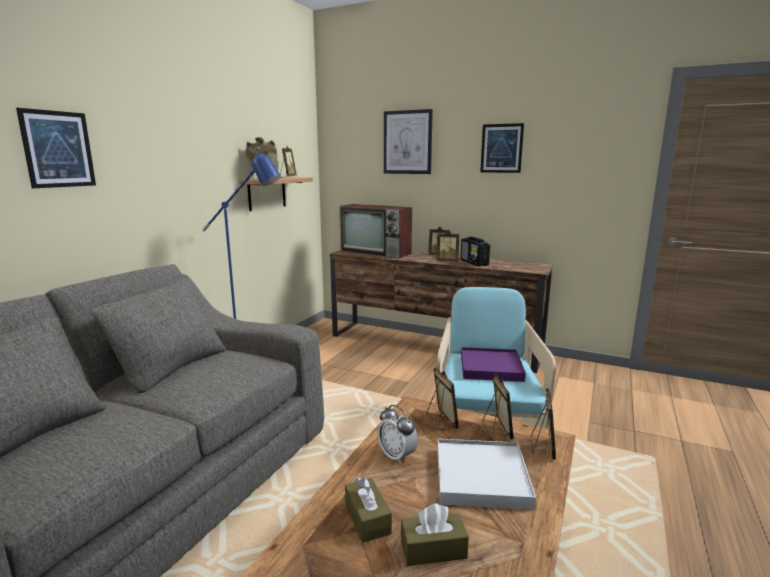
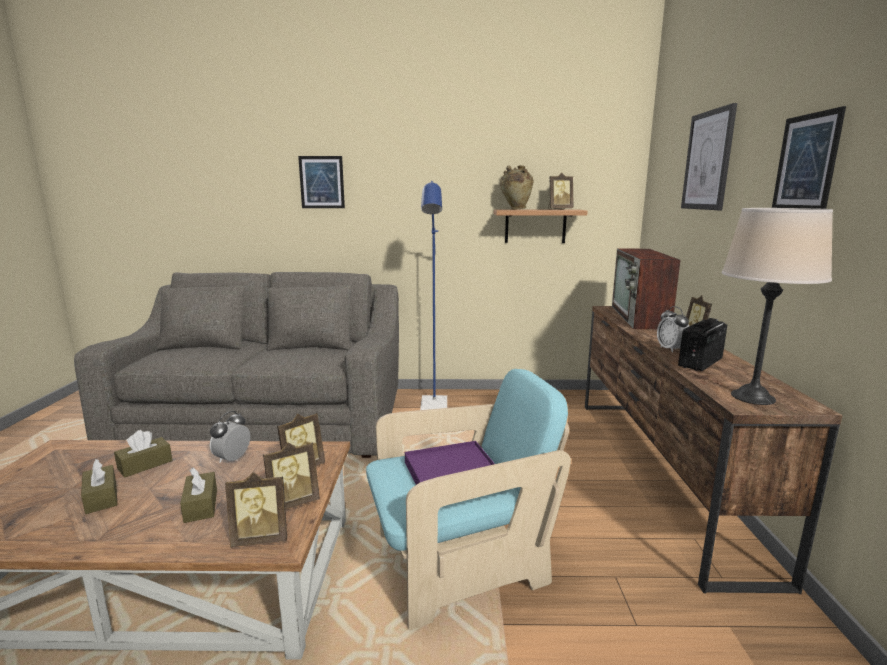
camera: 65 degrees right, 0 degrees up
(447, 261) = (671, 349): picture frame -> alarm clock
(481, 476) = (201, 505): white tray -> brown tissue box
(527, 267) = (752, 397): none -> beige table lamp

